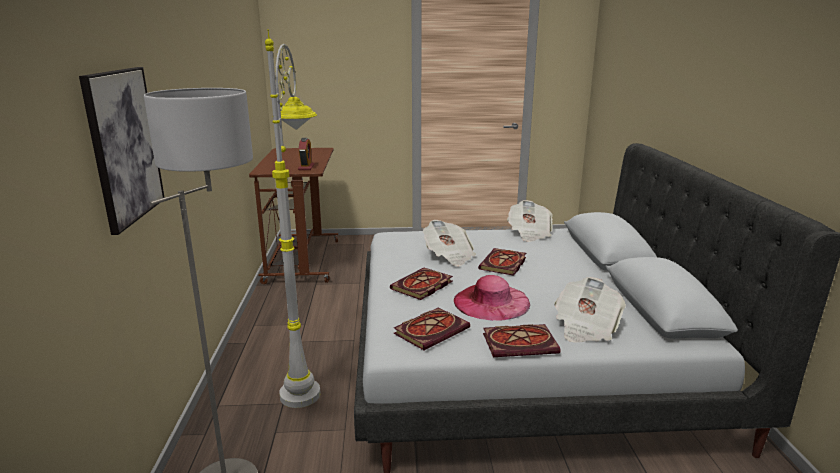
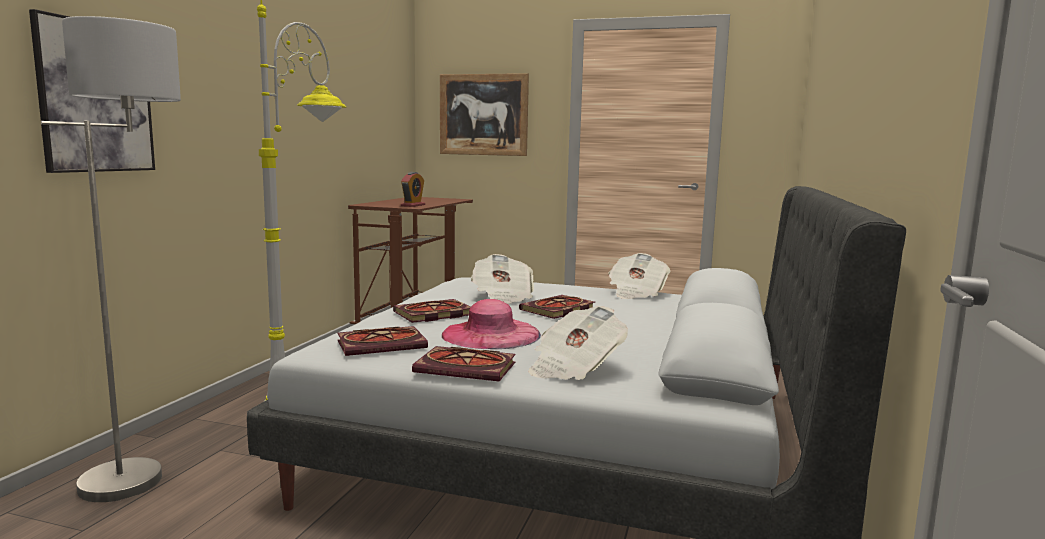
camera: 20 degrees right, 10 degrees down
(333, 70) = (483, 115): none -> picture

